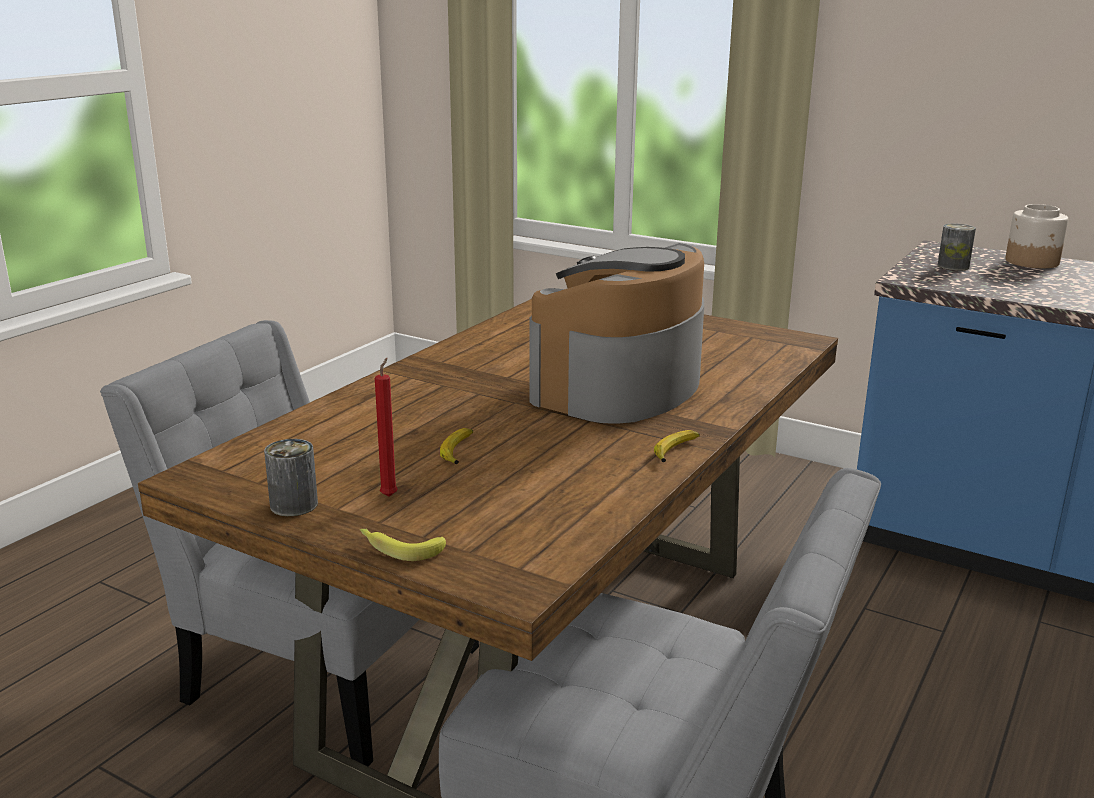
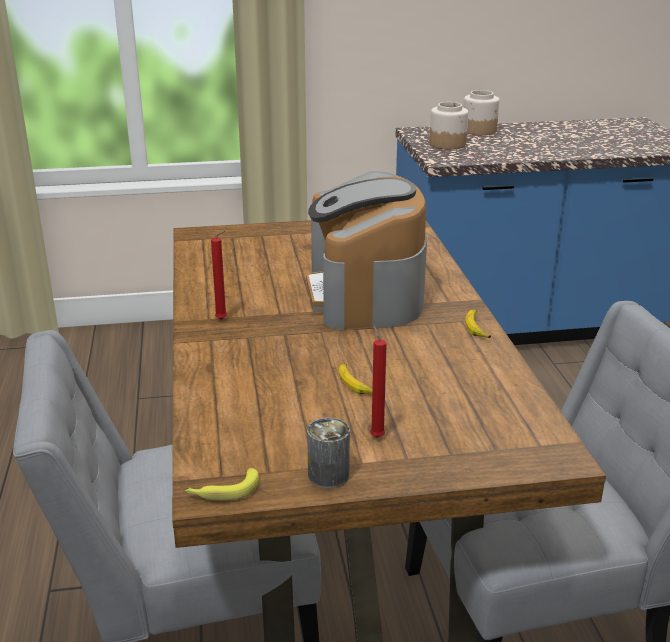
camera: 40 degrees left, 5 degrees up
(399, 548) = (454, 469): banana -> banana (223, 491)
(450, 366) = (223, 320): none -> red candle
(953, 266) = (447, 144): can -> jar

